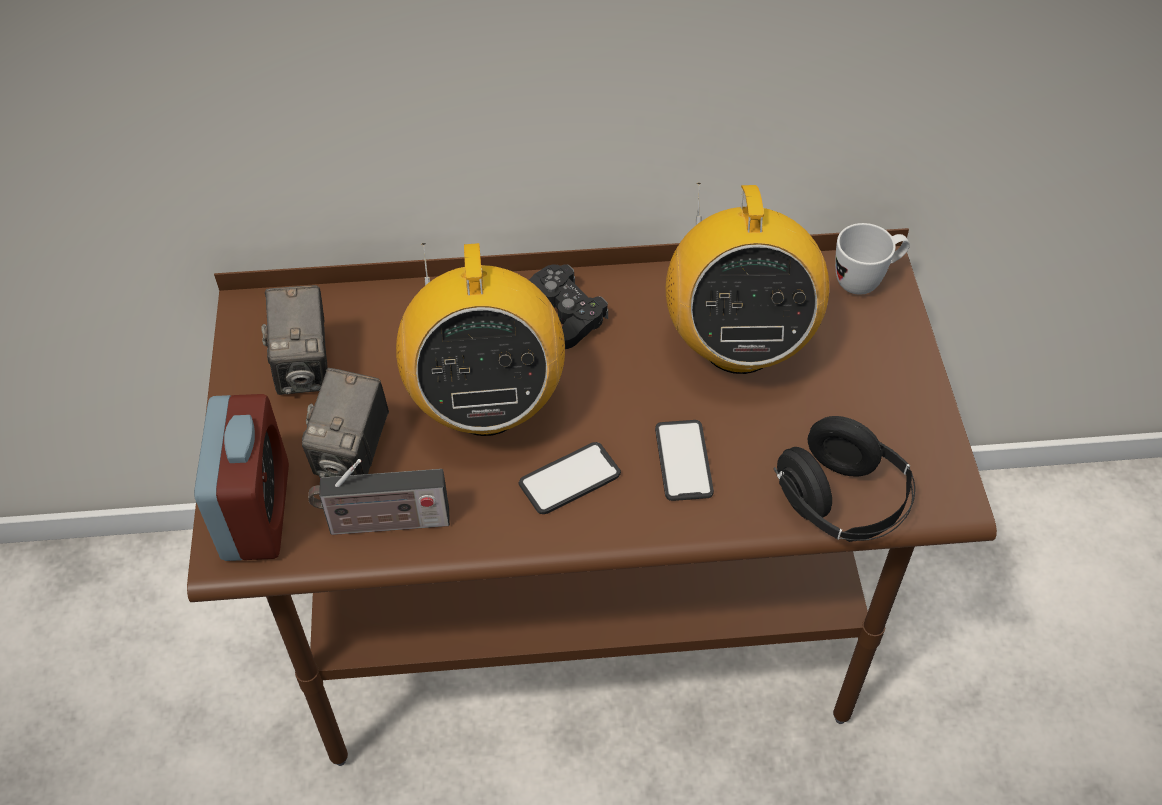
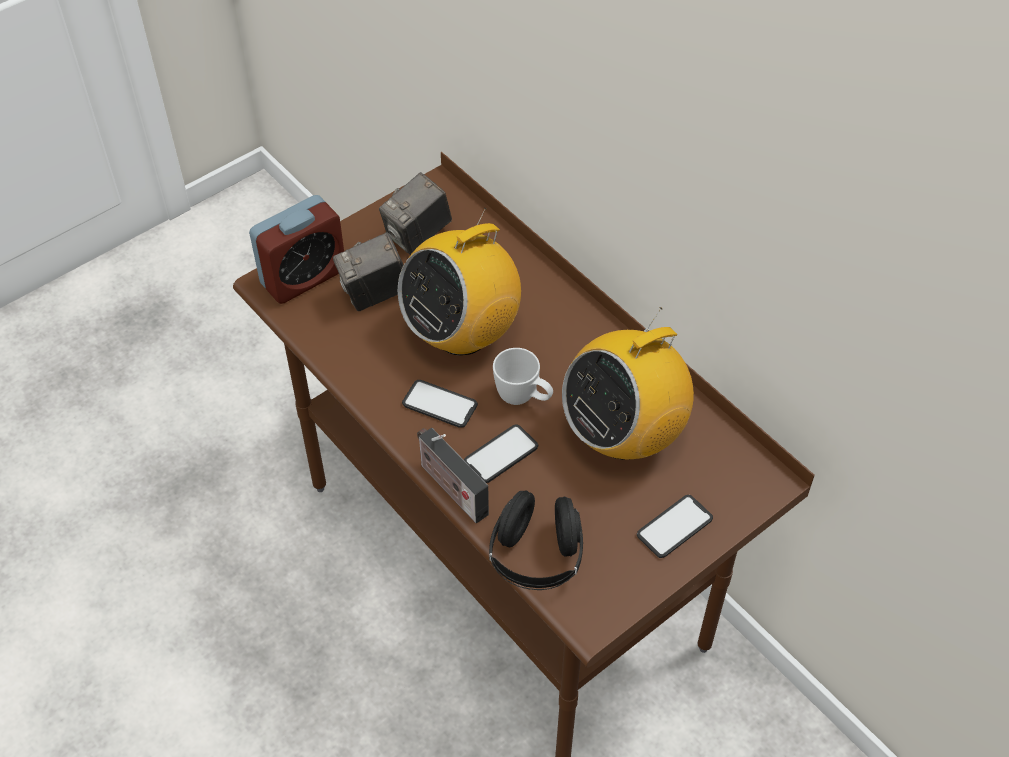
camera: 55 degrees right, 0 degrees up
(383, 523) = (339, 336): radio -> radio (450, 487)
(564, 313) = (568, 330): black game controller -> none
(866, 280) = (751, 479): white mug -> white mug (523, 398)
(882, 369) = (674, 527): none -> phone

